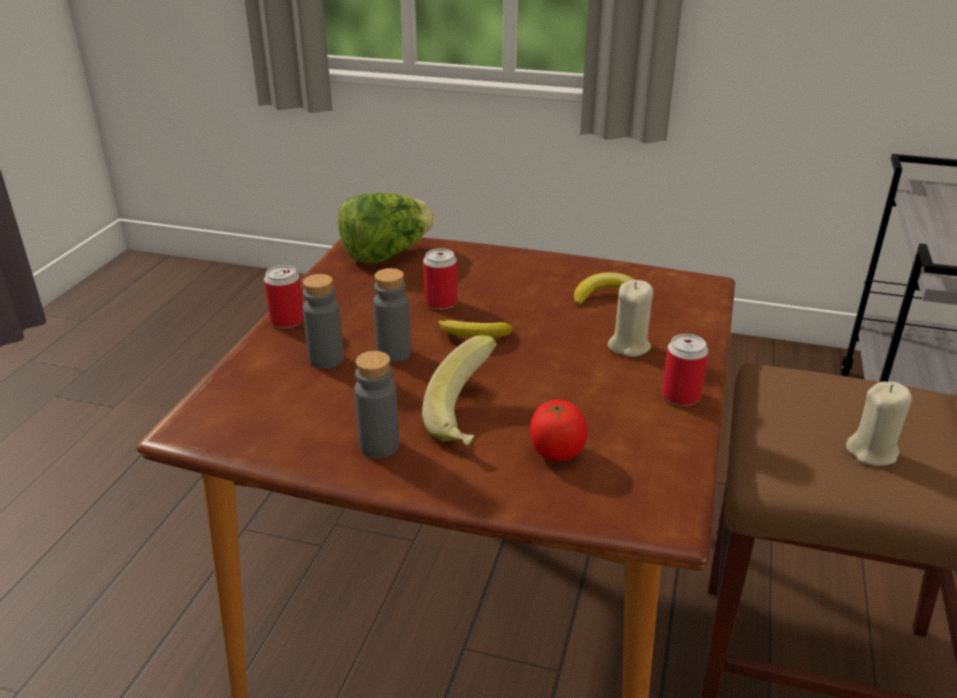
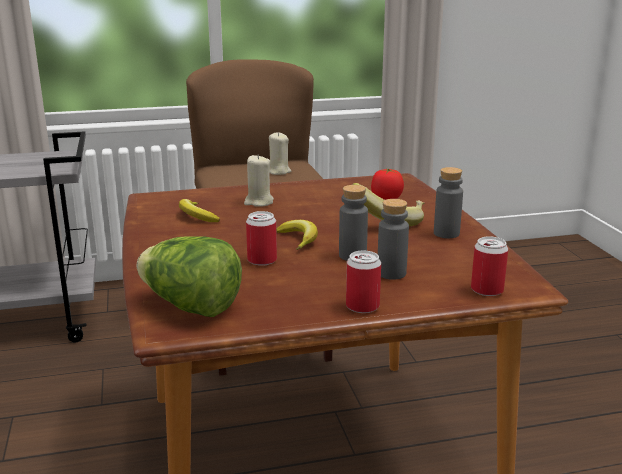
camera: 120 degrees left, 10 degrees down
(681, 396) = (298, 186): can -> can (487, 290)

